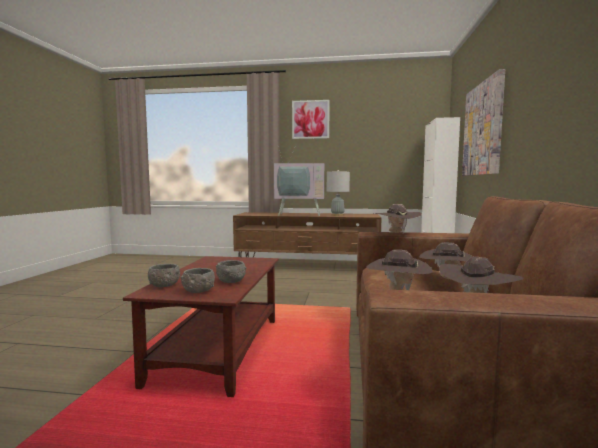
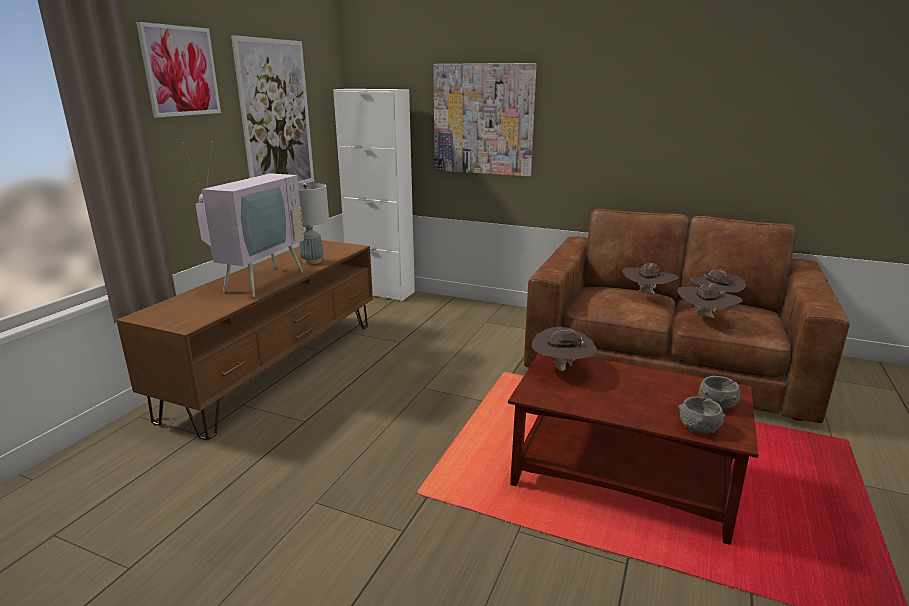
camera: 75 degrees left, 15 degrees up
(231, 281) = (670, 384): grey bowl -> none
(372, 142) = (276, 116): none -> picture
(396, 233) = (562, 267): brown hat -> brown hat (562, 369)

